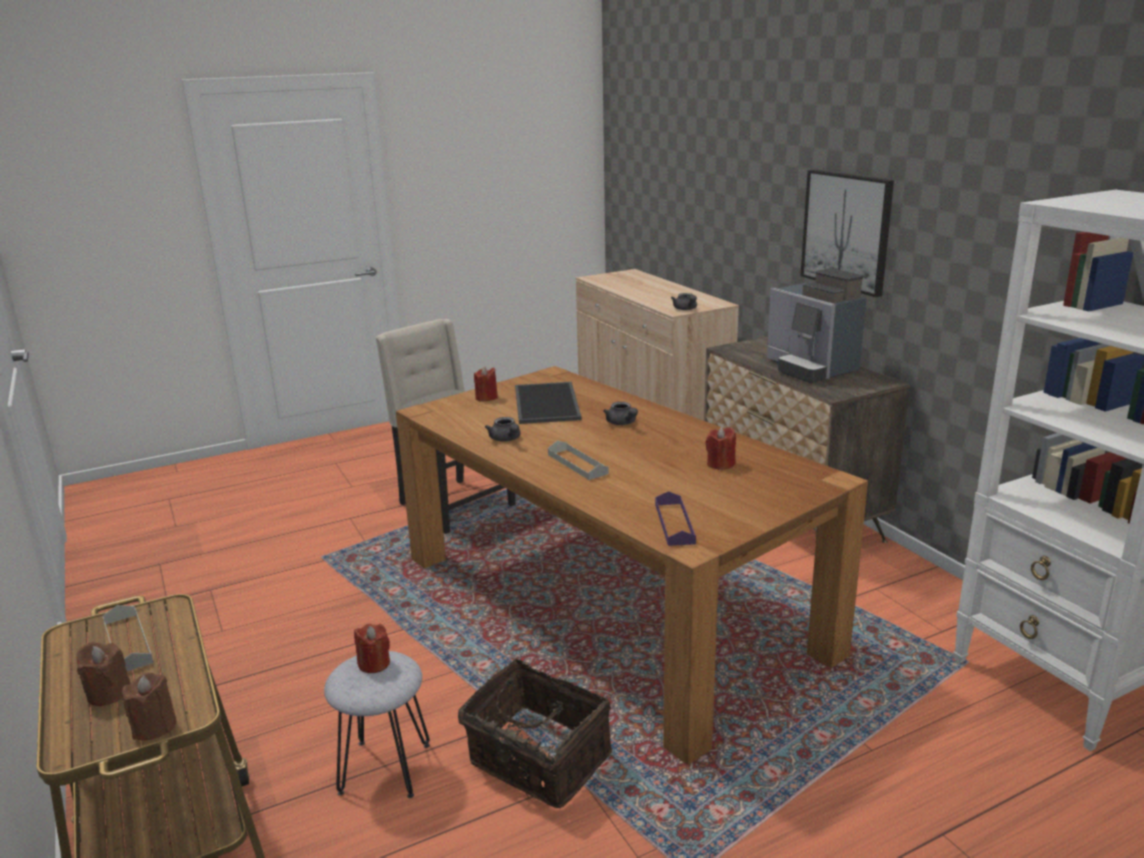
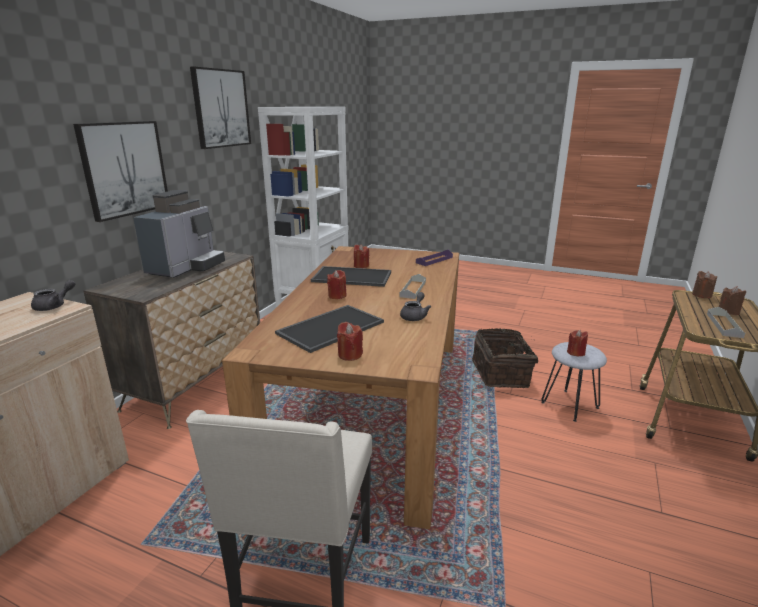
camera: 130 degrees left, 0 degrees up
(622, 423) = (337, 296): grey teapot -> red candle
(678, 445) = (351, 277): none -> tray
(1025, 180) = (221, 108): none -> picture

